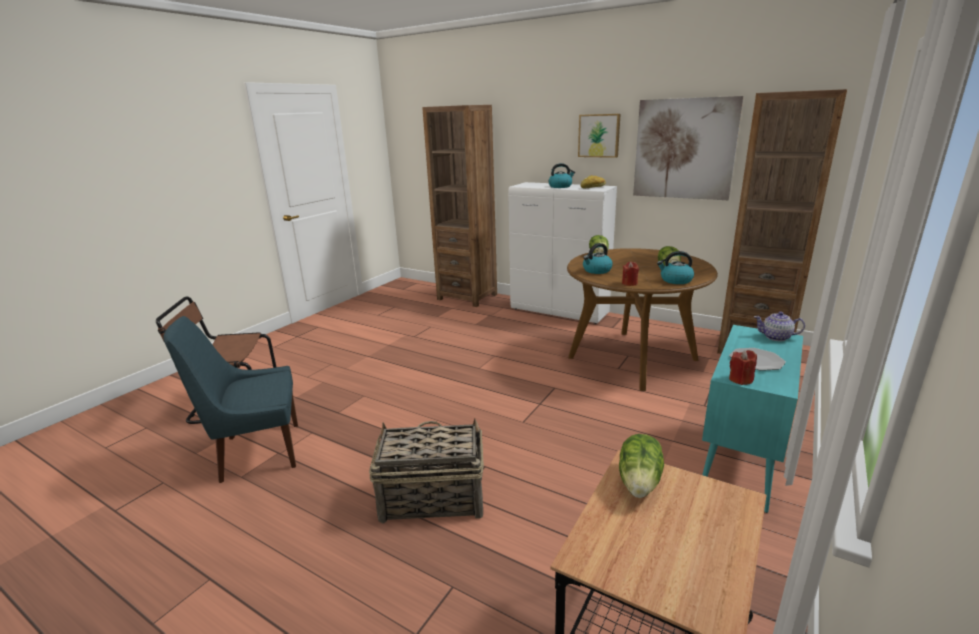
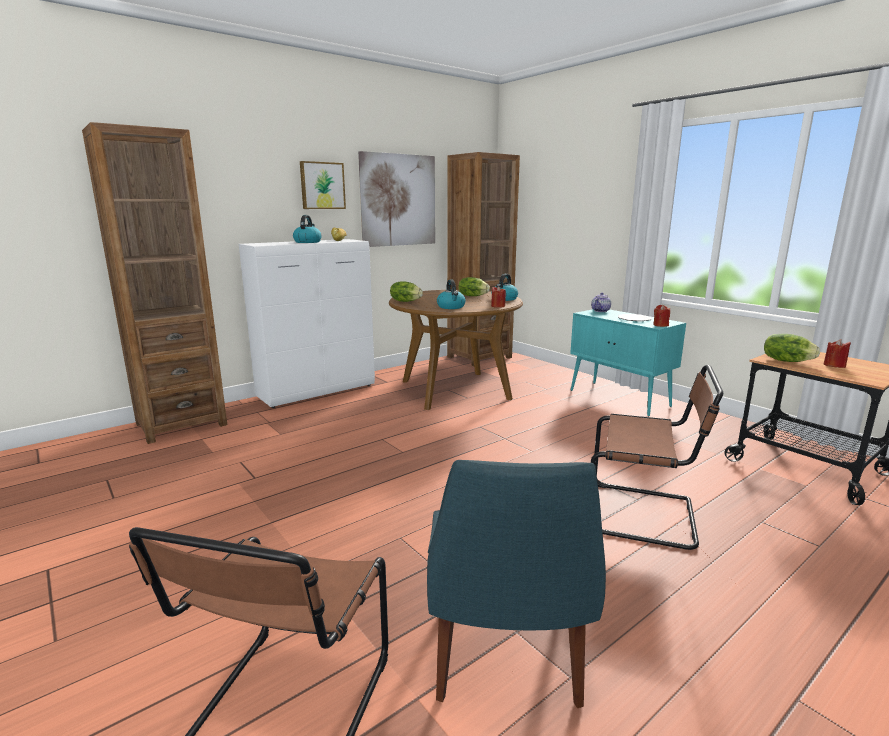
camera: 70 degrees left, 5 degrees down
(431, 498) = (645, 515): basket -> brown chair
(658, 532) = (834, 365): none -> red candle

